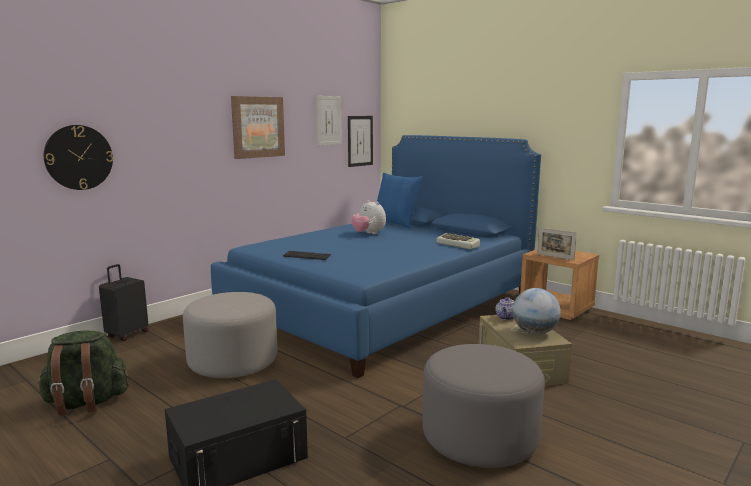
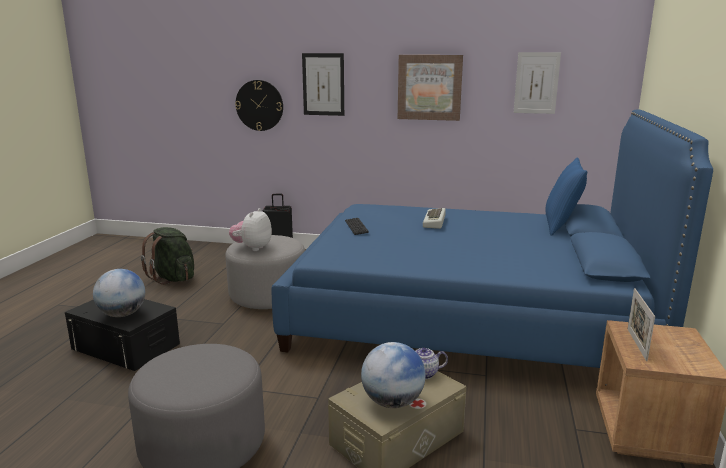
camera: 60 degrees right, 5 degrees up
(254, 408) = (122, 314): none -> globe
(360, 141) = (592, 111): picture -> picture (323, 84)
(368, 234) = (483, 227): plush toy -> plush toy (252, 248)
(458, 245) = (515, 270): keyboard -> keyboard (435, 222)

